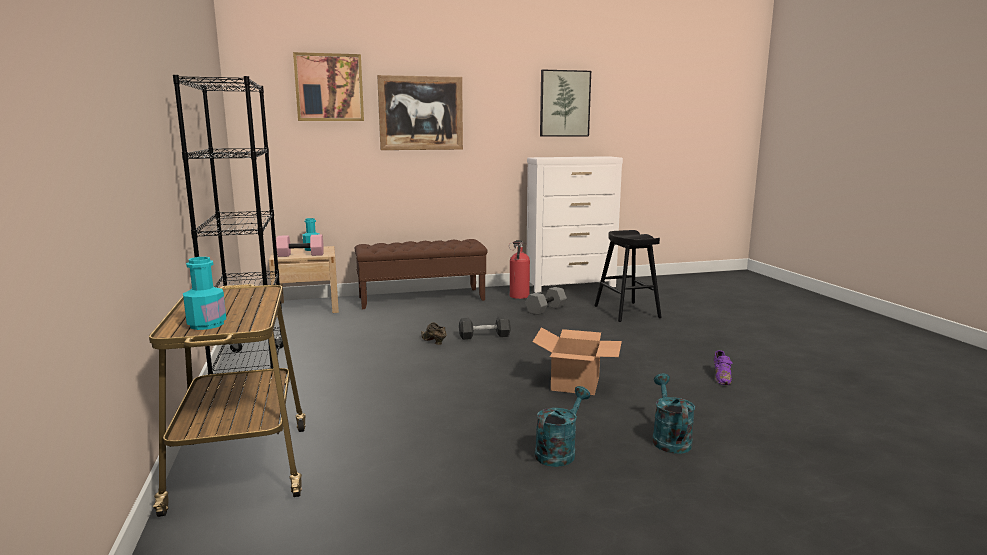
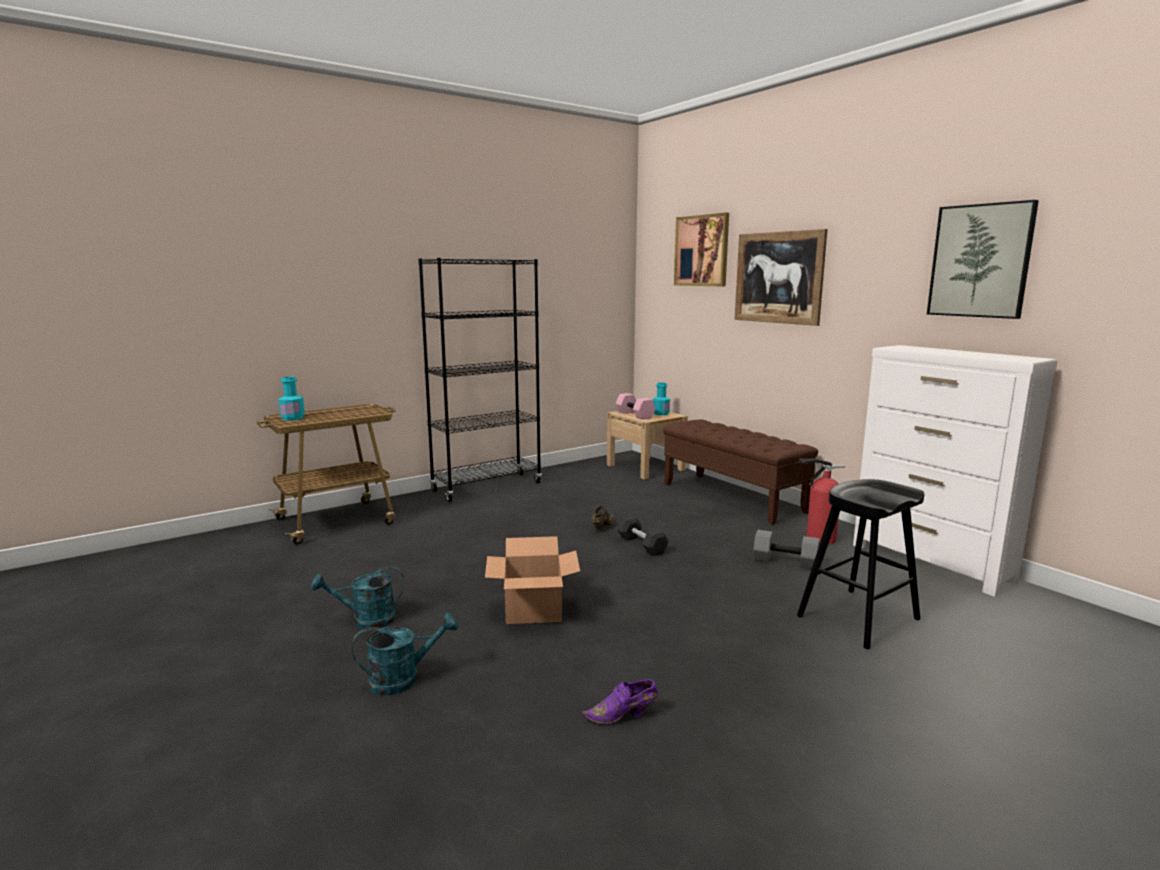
camera: 70 degrees right, 0 degrees up
(559, 451) = (366, 620): turquoise watering can -> turquoise watering can turned 150 degrees clockwise

